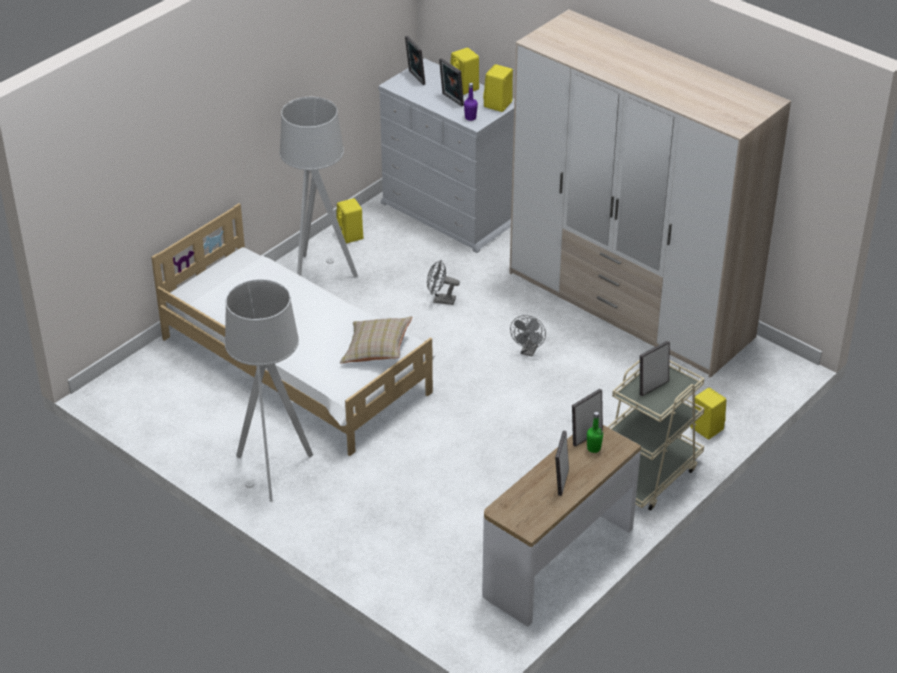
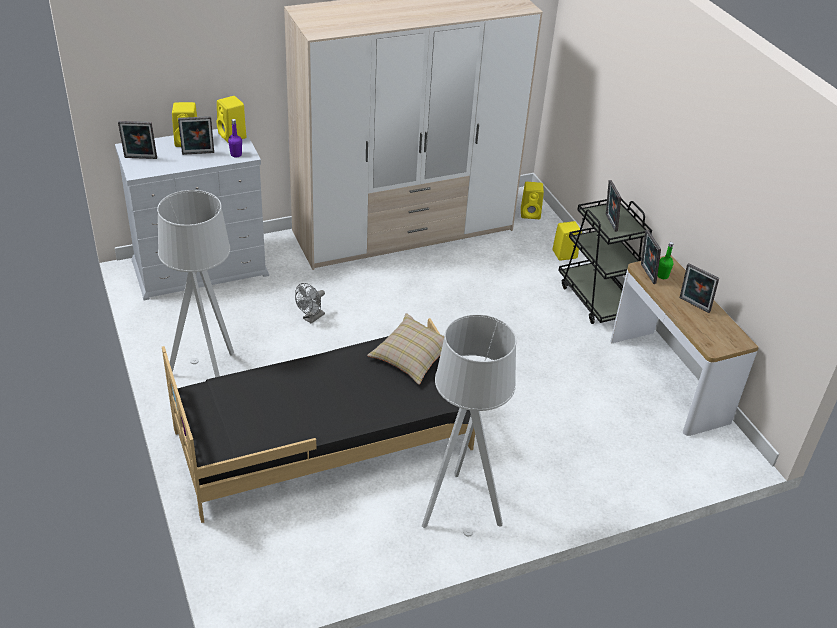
camera: 65 degrees left, 0 degrees up
(297, 365) = (324, 438): white bed -> black bed
(350, 236) = (171, 335): yellow speaker -> yellow speaker (531, 214)
(528, 351) = (416, 299): grey fan -> none
(649, 475) = (597, 299): beige cart -> black cart

